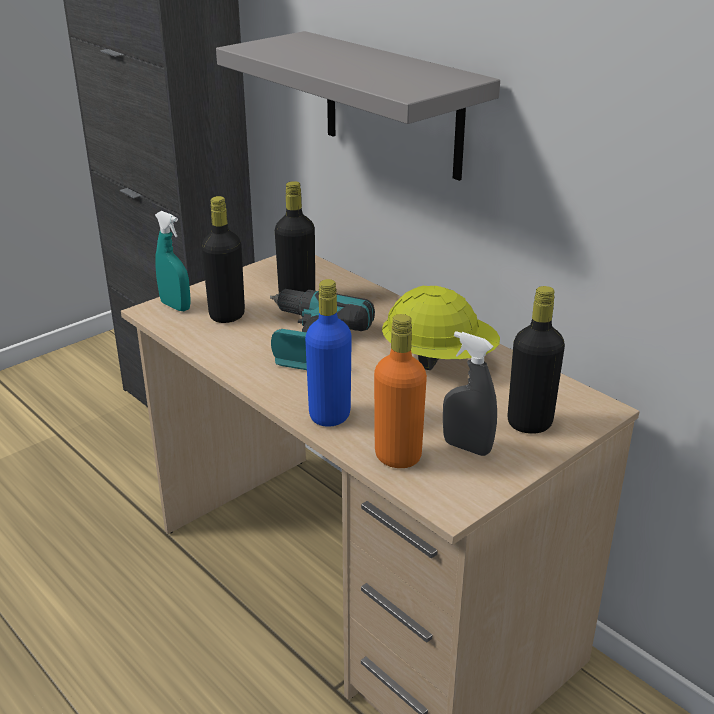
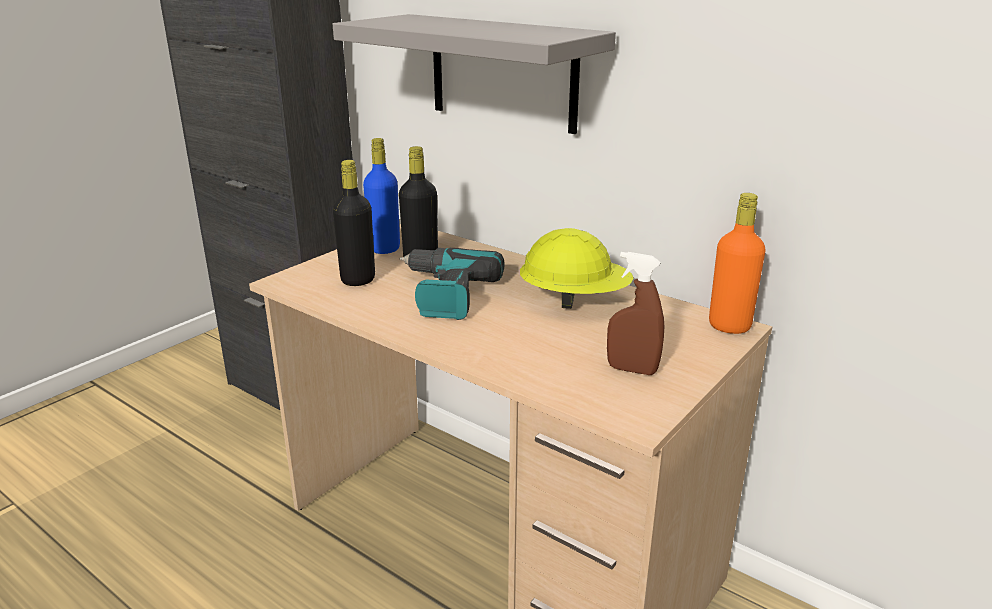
camera: 10 degrees left, 5 degrees down
(175, 306) = (304, 276): turquoise spray bottle -> none
(329, 415) = (489, 355): blue bottle -> blue bottle (384, 248)
(398, 456) = (570, 383): orange bottle -> orange bottle (729, 326)
(467, 447) = (632, 370): grey spray bottle -> brown spray bottle
(529, 423) = (680, 344): black bottle -> none

